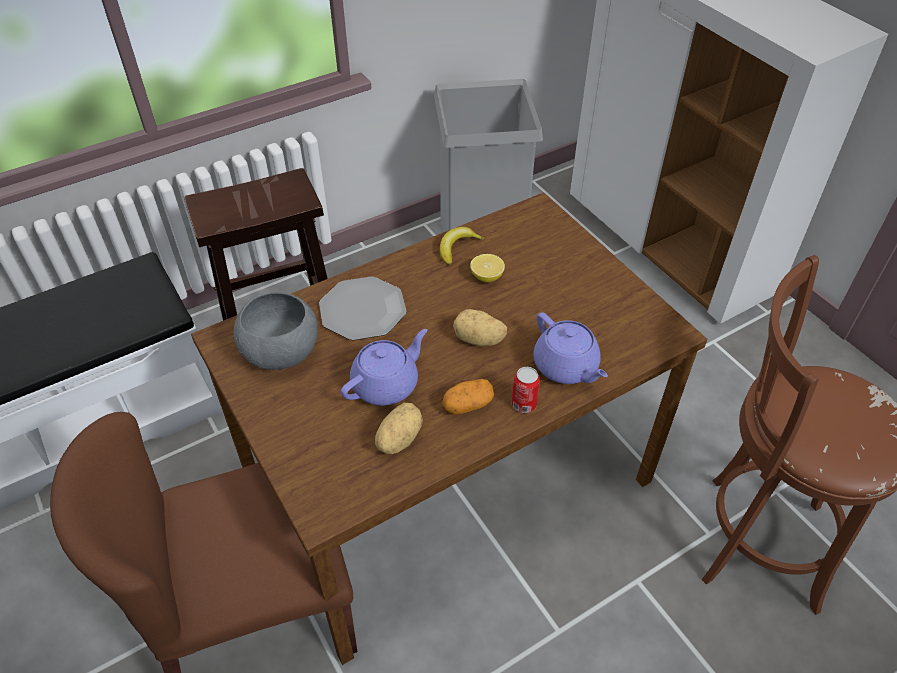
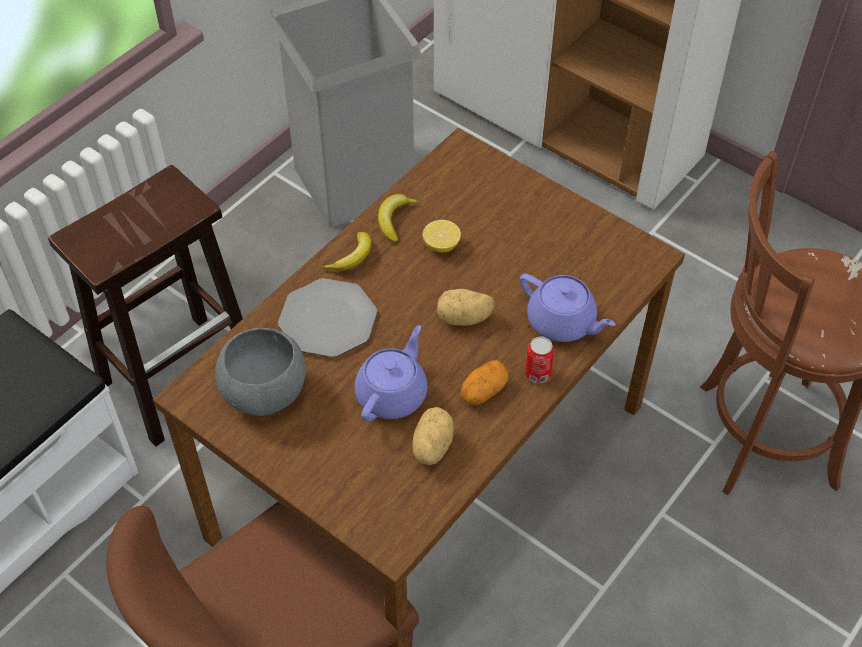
camera: 20 degrees left, 5 degrees up
(407, 268) = (352, 257): none -> banana

